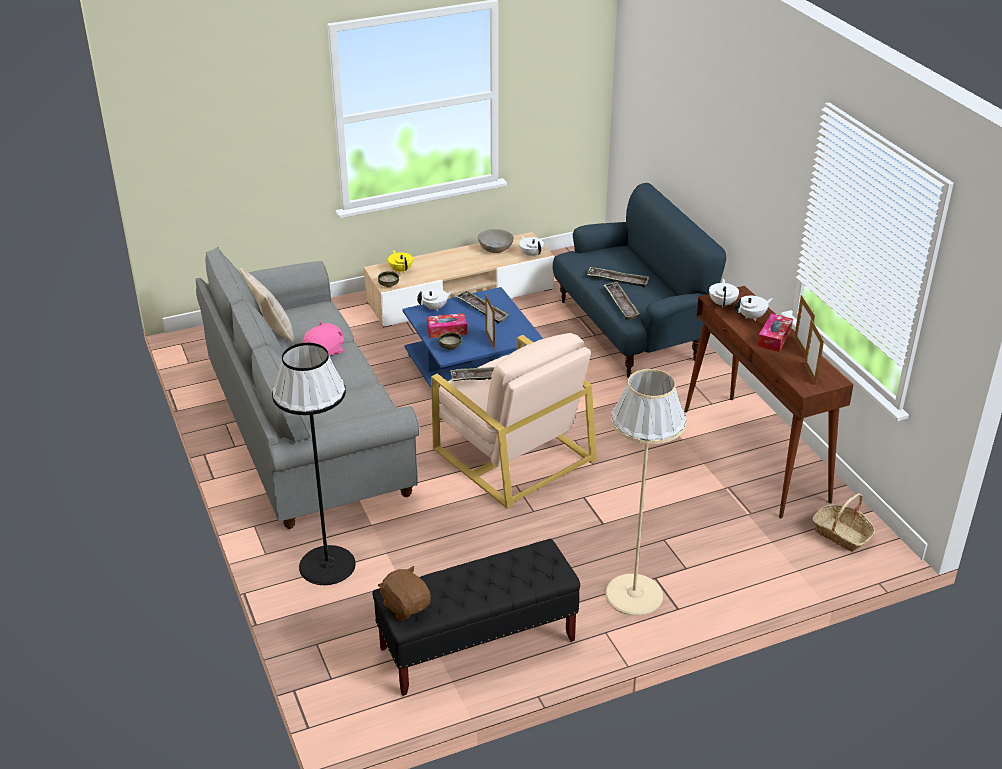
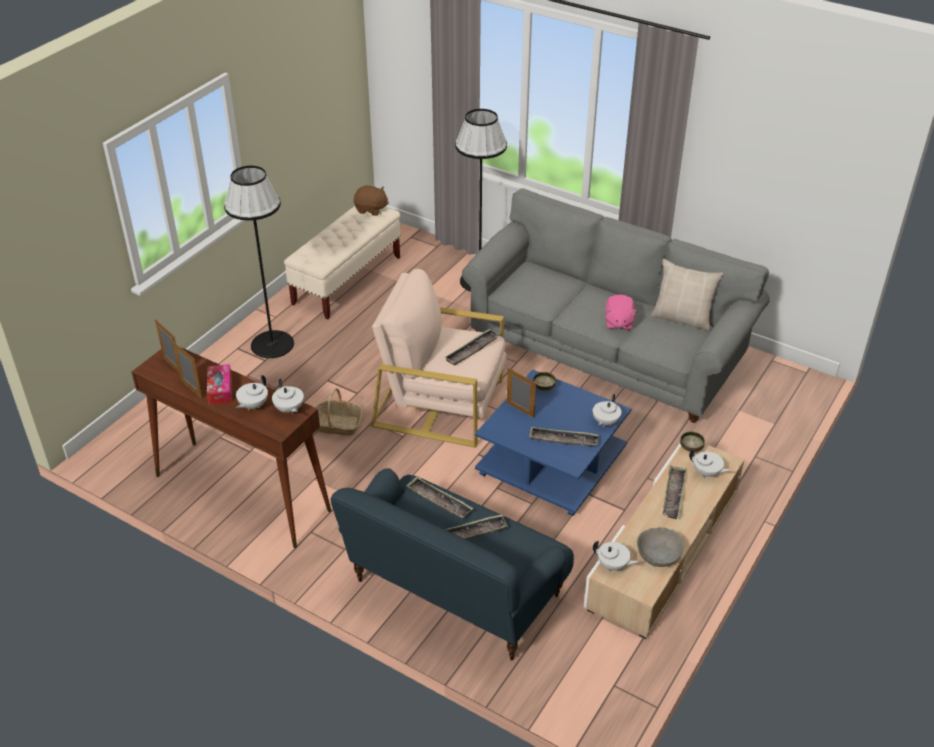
camera: 145 degrees right, 5 degrees up
(401, 269) = (707, 473): yellow teapot -> white teapot
(441, 268) = (674, 495): none -> tray
(447, 331) = (566, 402): tissue box -> none
(477, 645) = (347, 280): black bench -> beige bench
(633, 594) = (272, 344): beige floor lamp -> black floor lamp
(841, 534) = (139, 451): basket -> basket (337, 424)

